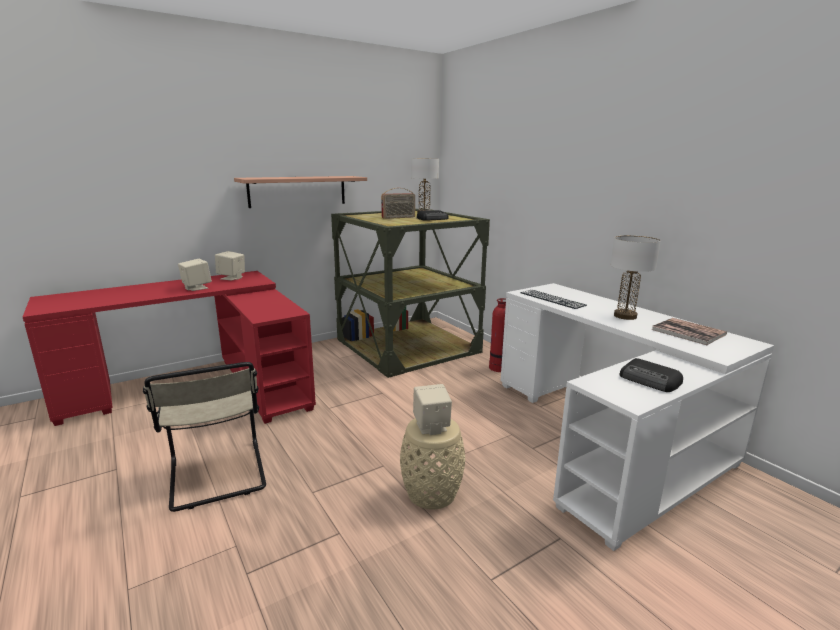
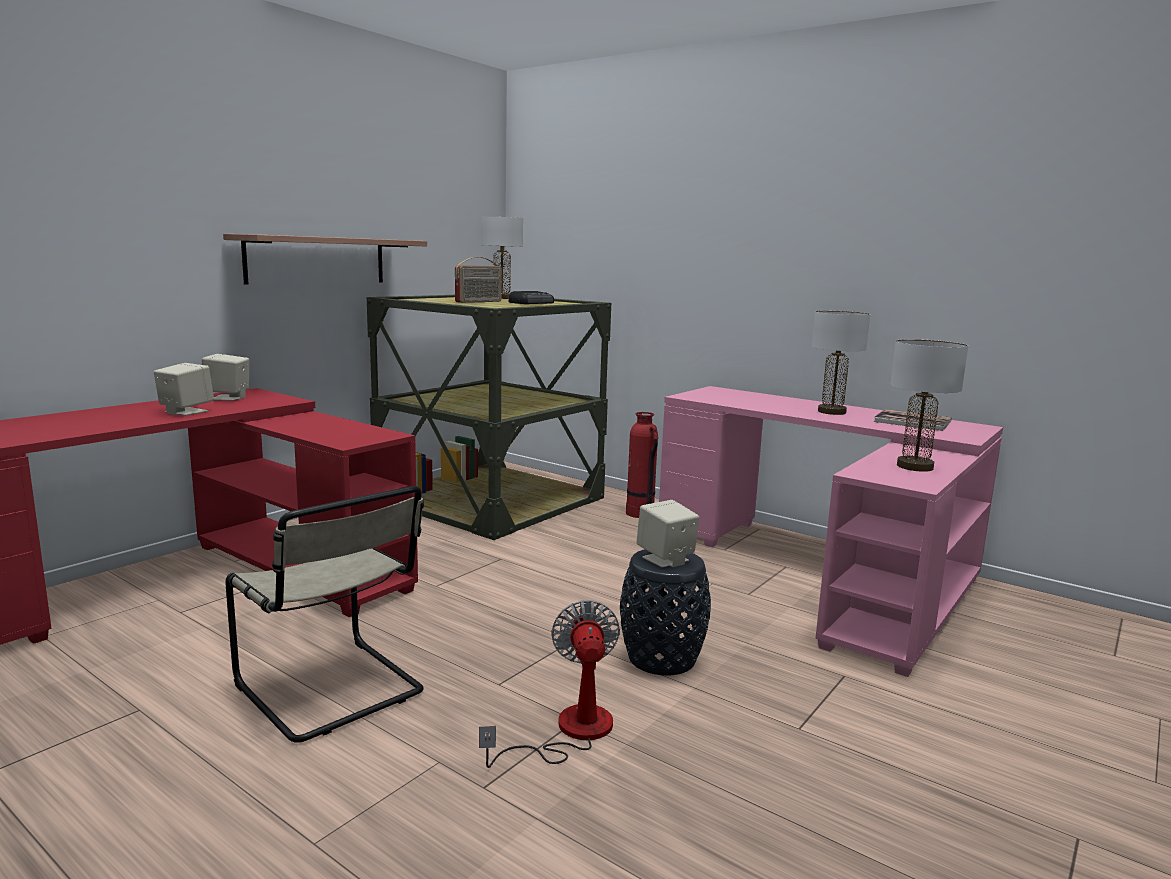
camera: 20 degrees left, 5 degrees down
(328, 542) = (569, 732): none -> fan
(431, 493) = (661, 658): beige stool -> black stool
(552, 299) = (730, 400): keyboard -> none
(608, 438) = (827, 572): white desk -> pink desk
(650, 380) = (915, 467): radio -> table lamp

